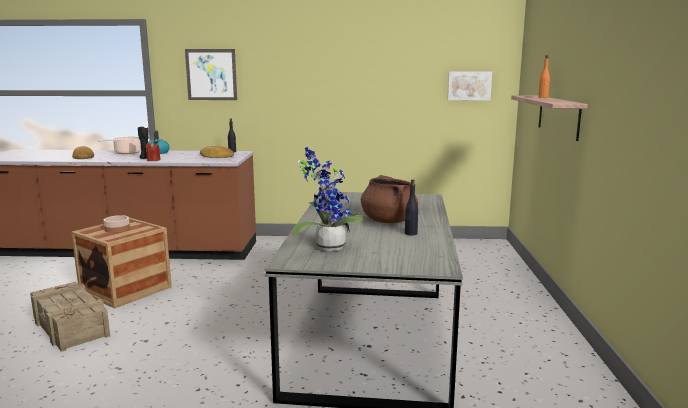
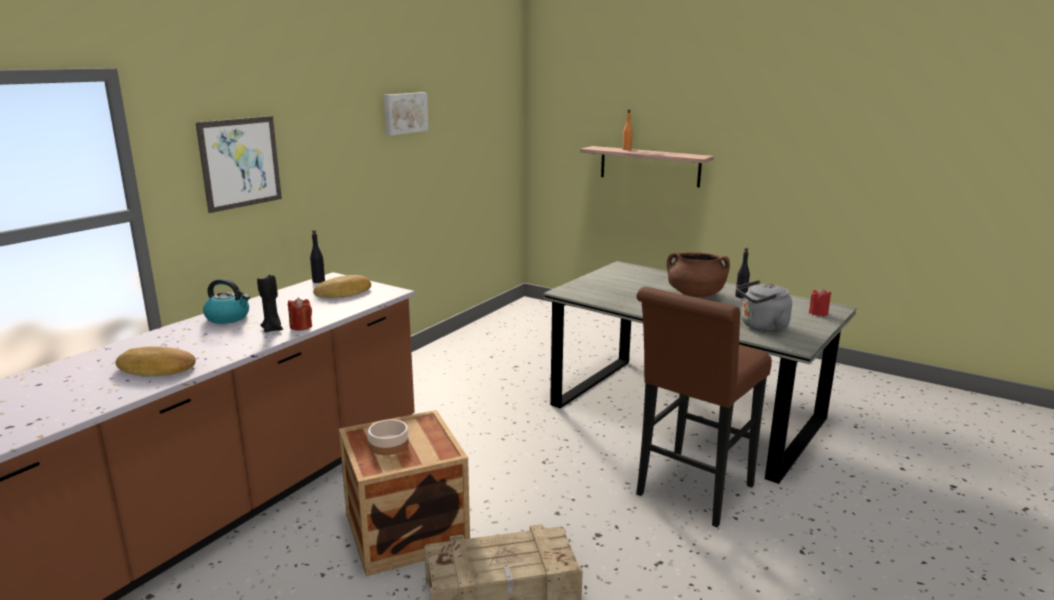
camera: 60 degrees left, 5 degrees up
(126, 153) = (179, 336): cooking pot -> none
(224, 364) = (690, 494): none -> brown stool
(327, 246) = (761, 327): potted plant -> grey kettle
(407, 262) = (818, 313): none -> red candle
(469, 85) = (495, 139): picture -> picture (404, 113)

